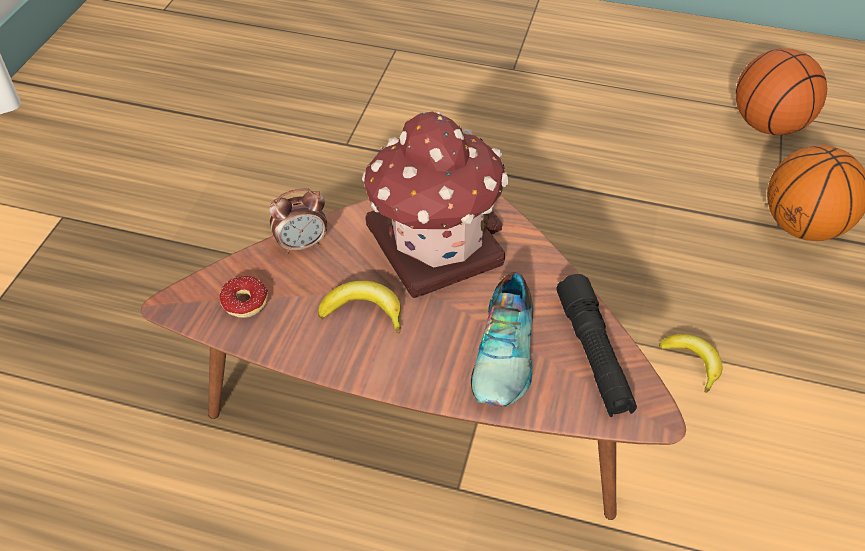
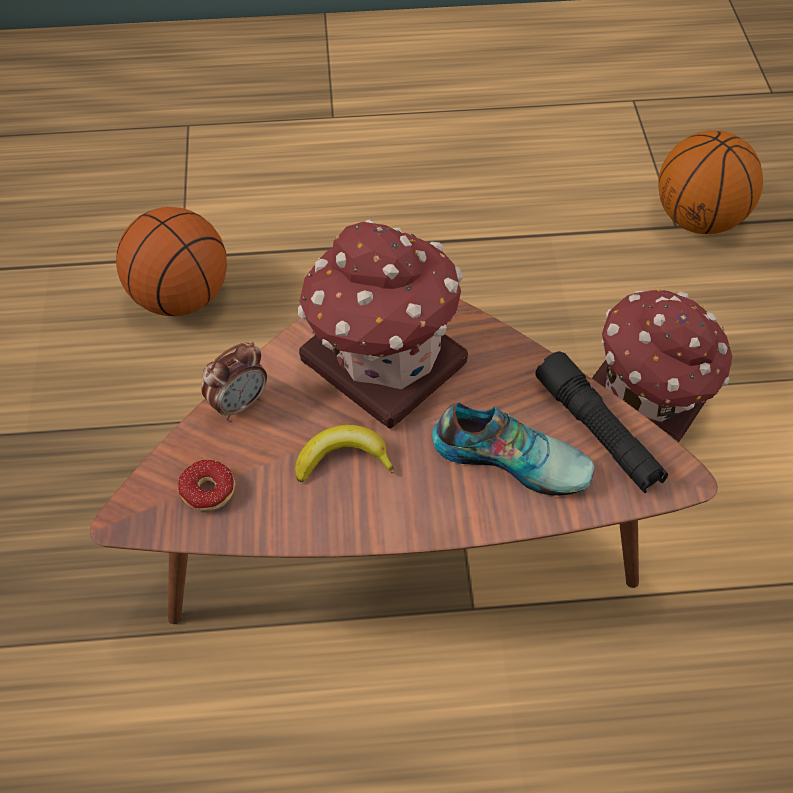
camera: 20 degrees left, 5 degrees up
(507, 351) = (511, 456): shoe -> shoe turned 60 degrees counterclockwise
(692, 362) = (649, 397): banana -> toy house
(768, 125) = (624, 115): basketball -> basketball (181, 297)

